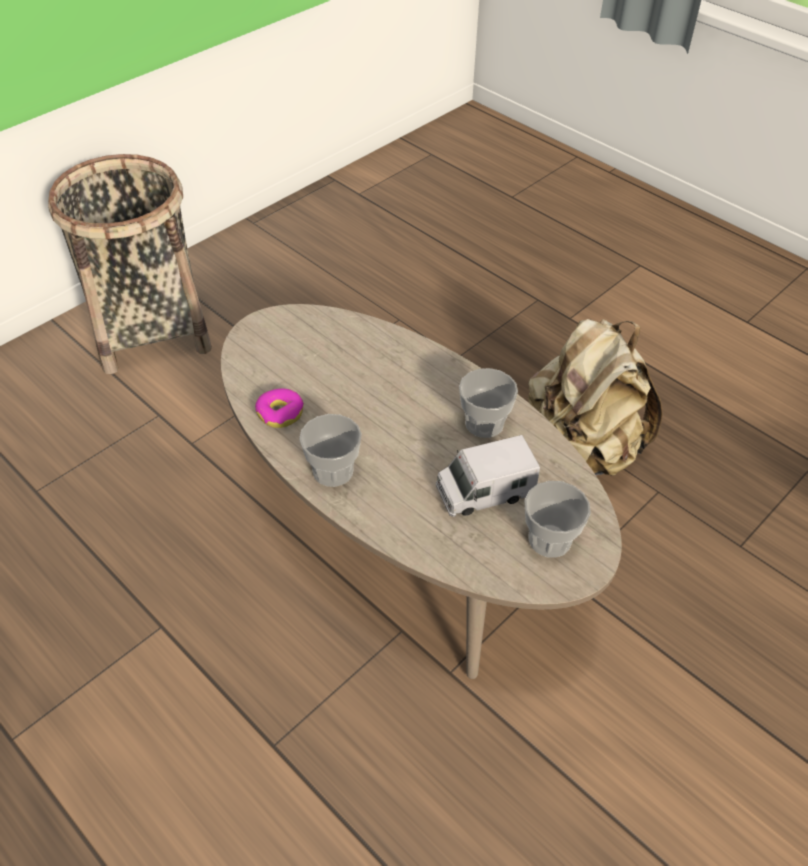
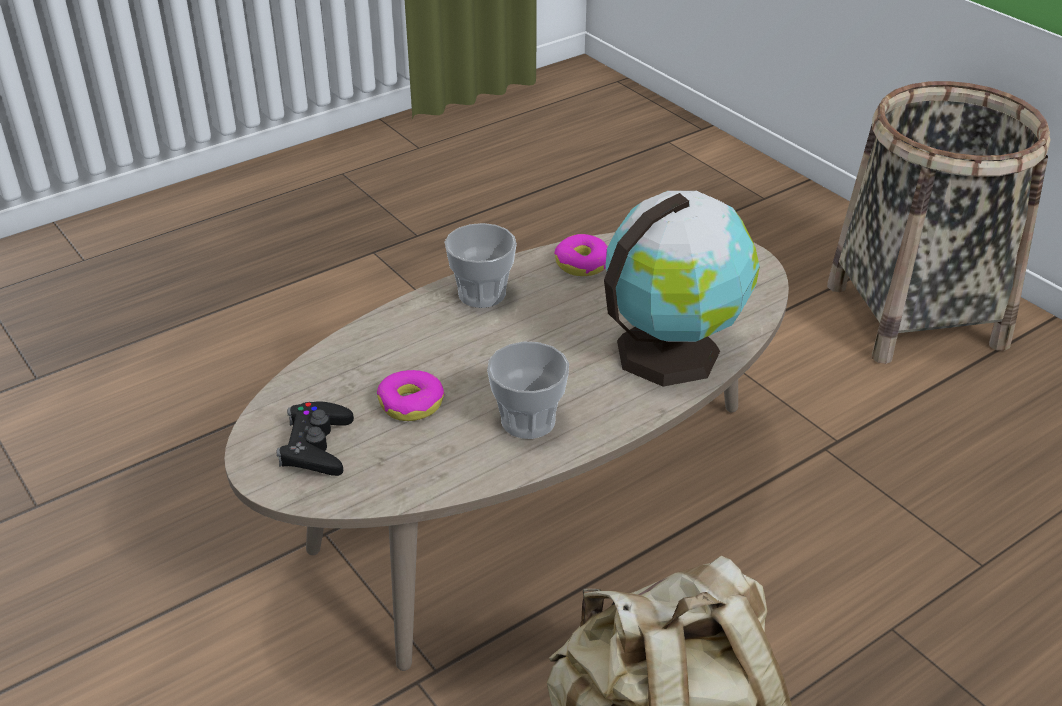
camera: 100 degrees right, 10 degrees down
(387, 357) = (672, 350): none -> globe
(484, 492) = (411, 404): toy truck -> donut
(549, 540) = (316, 446): cup -> black game controller

